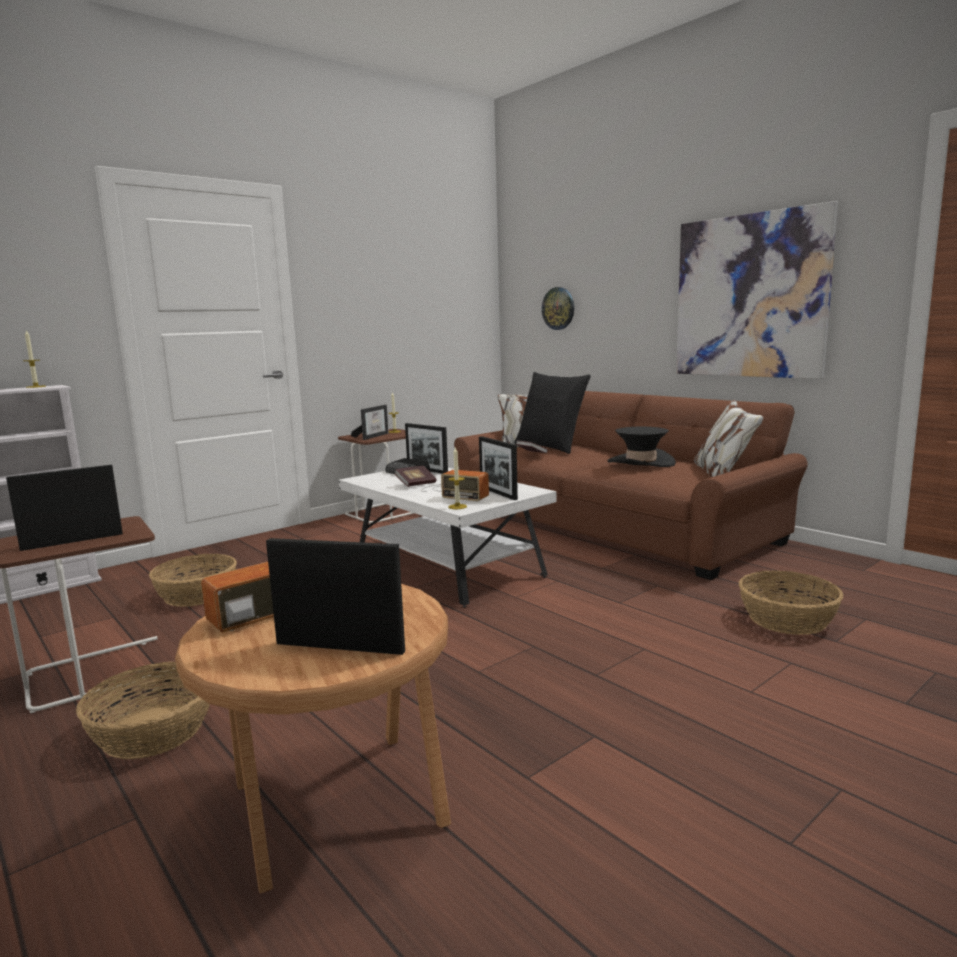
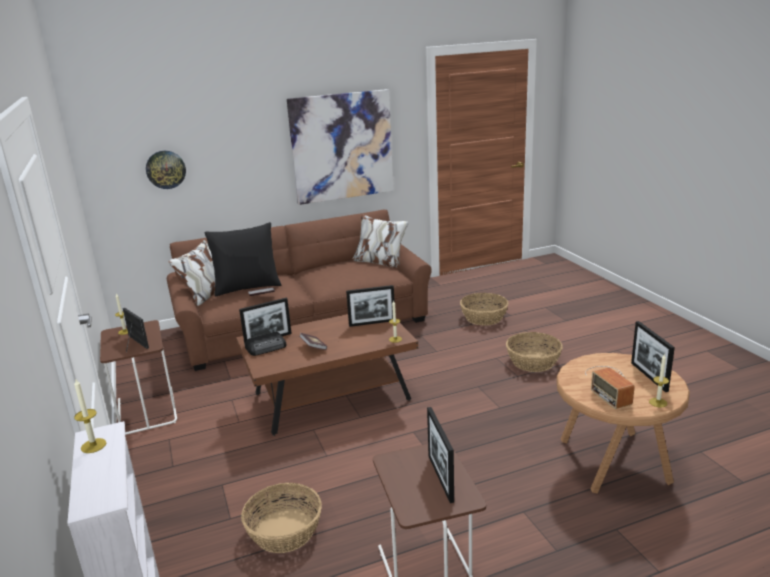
camera: 70 degrees left, 10 degrees up
(154, 731) = (529, 532): basket -> basket (533, 361)
(228, 658) = (658, 402): none -> candle
(339, 647) = (649, 377): picture frame -> picture frame turned 45 degrees counterclockwise
(446, 568) = (331, 398): white coffee table -> brown coffee table
(453, 492) = (354, 336): radio -> none
(641, 462) = (340, 272): black hat -> none

